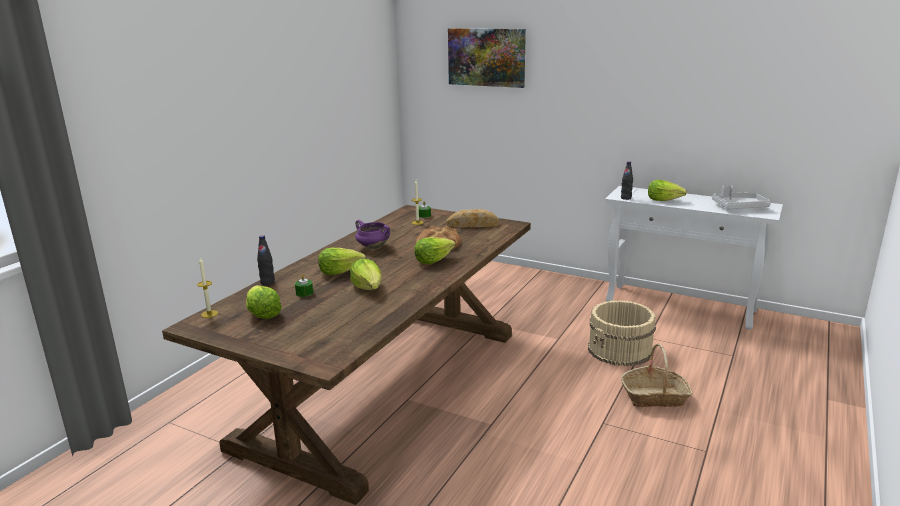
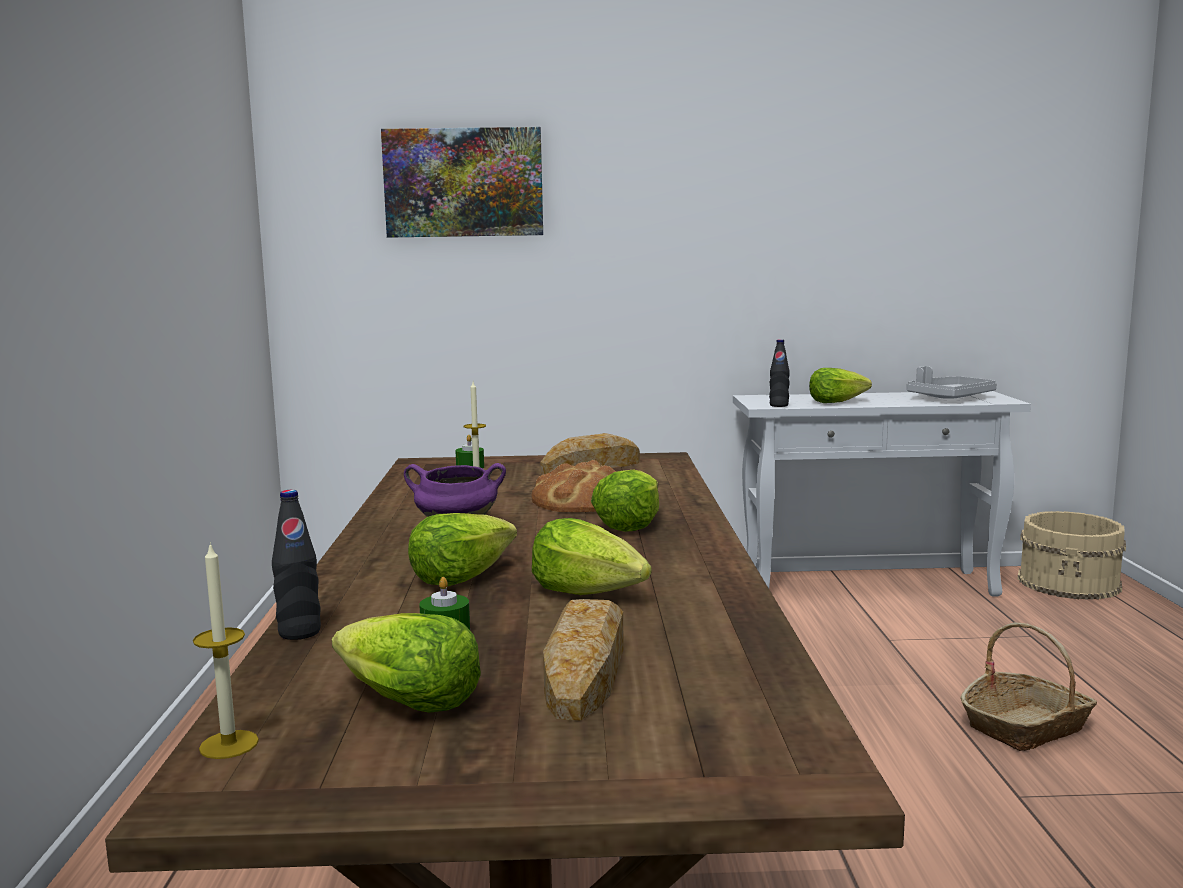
camera: 30 degrees left, 10 degrees down
(320, 317) = (585, 671): none -> bread
(620, 350) = (876, 668): beige bucket -> beige bucket (1070, 582)

